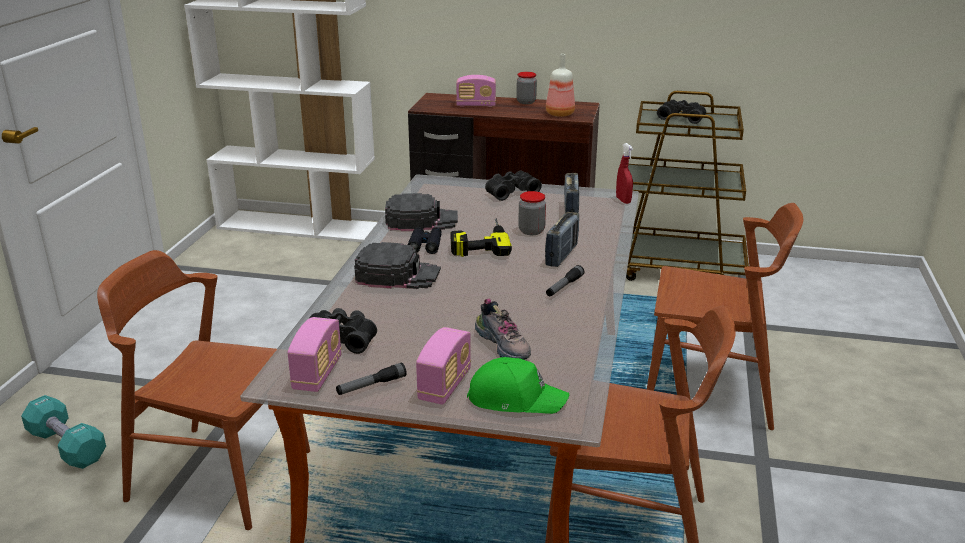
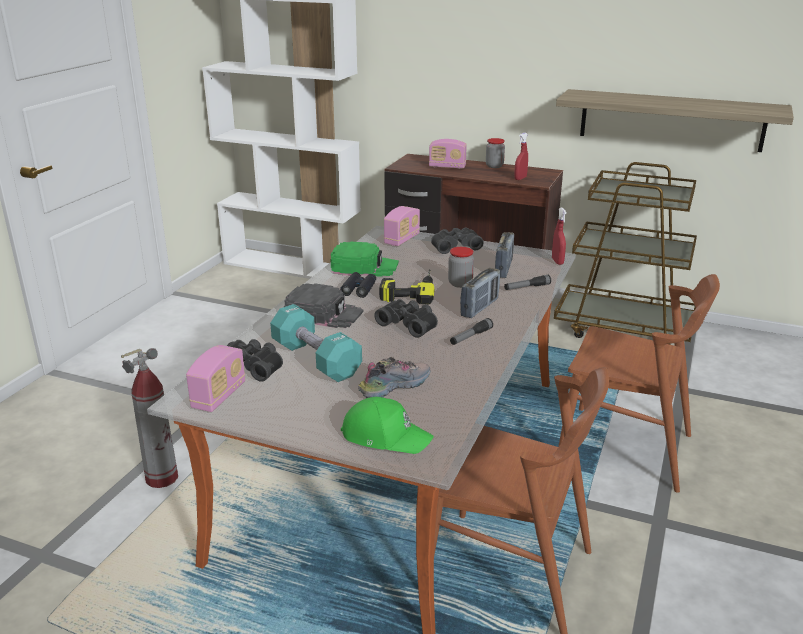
camera: 10 degrees right, 0 degrees up
(67, 446) = (47, 438): turquoise dumbbell -> turquoise dumbbell (316, 359)
(219, 475) = (162, 478): brown chair -> fire extinguisher
(371, 385) = (261, 411): flashlight -> flashlight (527, 287)
(421, 220) = (364, 266): black cap -> green cap
(445, 385) = (326, 418): radio -> radio (402, 240)
(504, 345) = (394, 386): shoe -> shoe turned 105 degrees counterclockwise
(559, 114) = (520, 178): bottle -> red spray bottle
(682, 117) = (637, 187): black binoculars -> black binoculars (409, 324)
(710, 45) = (671, 120): none -> shelf

